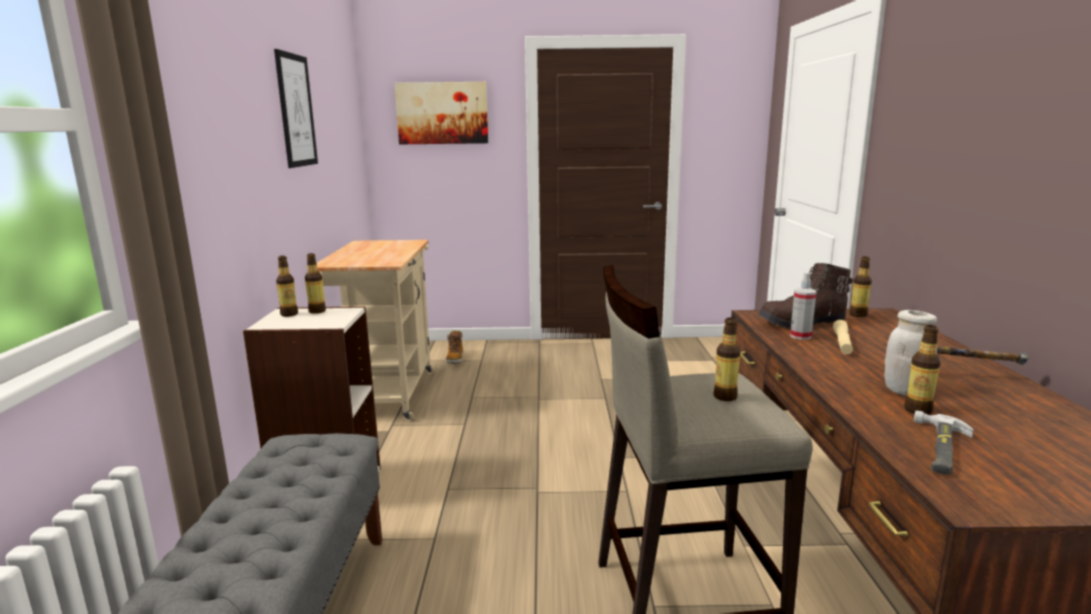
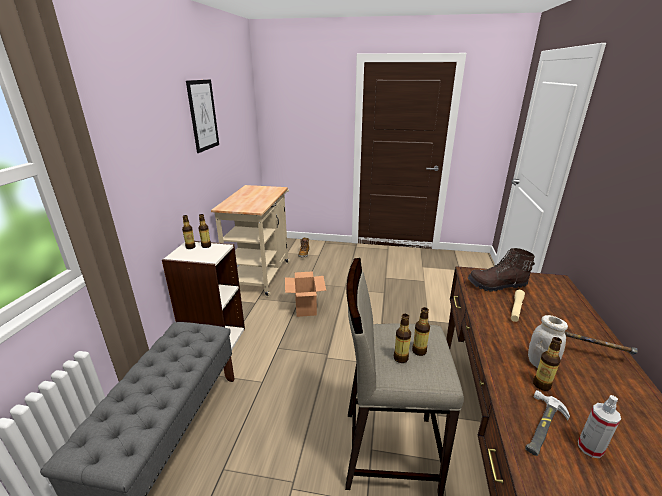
camera: 10 degrees right, 10 degrees up
(442, 113) = (303, 103): picture -> none
(480, 429) = (305, 307): none -> cardboard box
(800, 336) = (490, 298): spray bottle -> spray bottle (590, 448)
(858, 315) = (539, 280): bottle -> bottle (400, 358)

